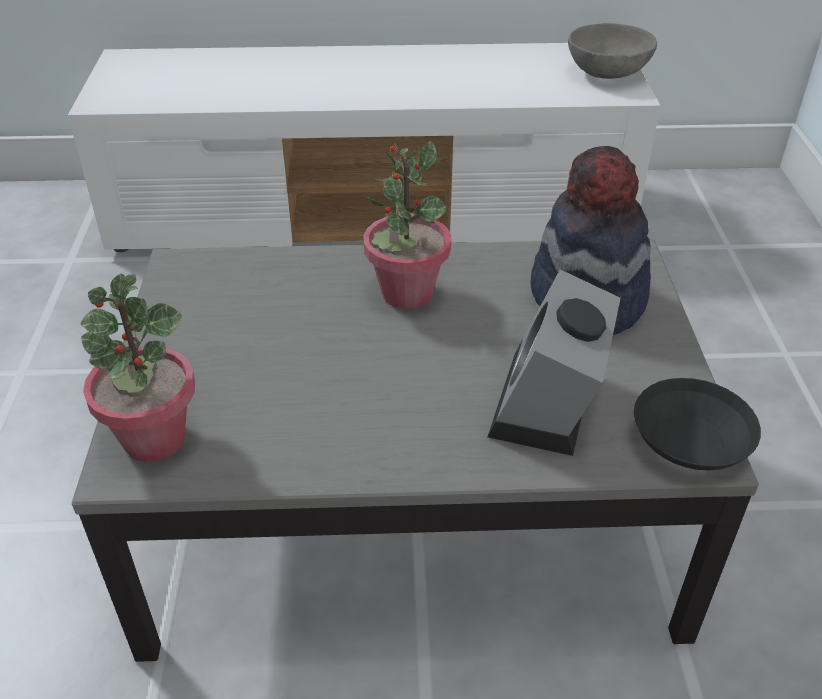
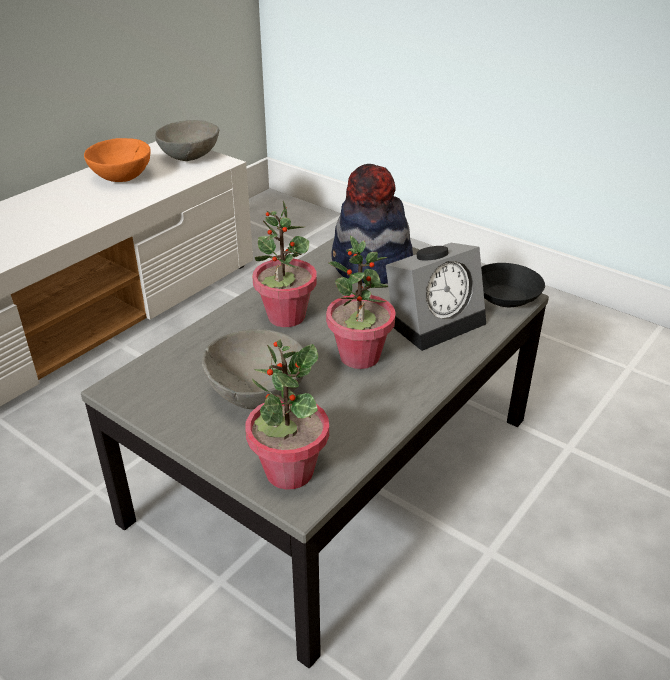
camera: 50 degrees left, 5 degrees down
(254, 349) = (257, 394): none -> grey bowl
(399, 384) = (359, 357): none -> potted plant
(506, 67) = (122, 177): none -> orange bowl
(548, 406) = (436, 320): alarm clock -> alarm clock turned 90 degrees counterclockwise

